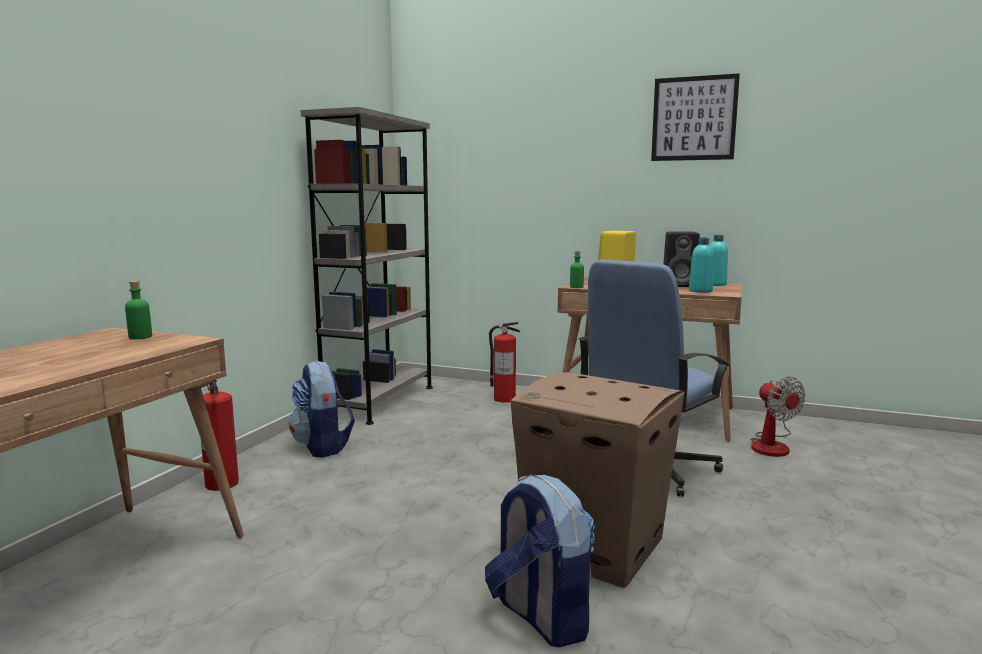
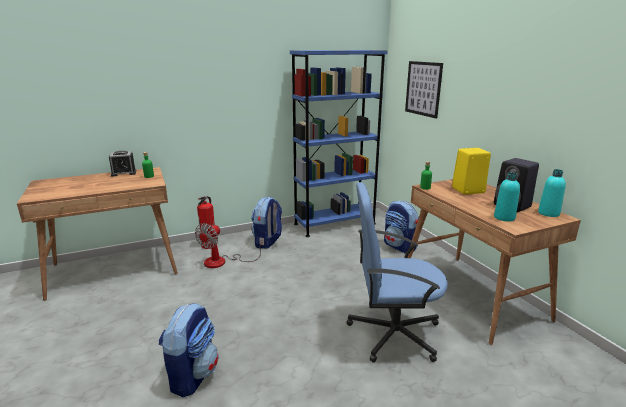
camera: 45 degrees right, 10 degrees up
(54, 343) = (124, 173): none -> alarm clock
(380, 401) = (334, 224): grey bookcase -> blue bookcase
(504, 399) = (400, 246): fire extinguisher -> backpack
(596, 546) = (274, 360): cardboard box -> none
(694, 118) = (569, 55): picture -> picture (423, 88)
(772, 445) = (521, 366): fan -> fan (223, 261)

